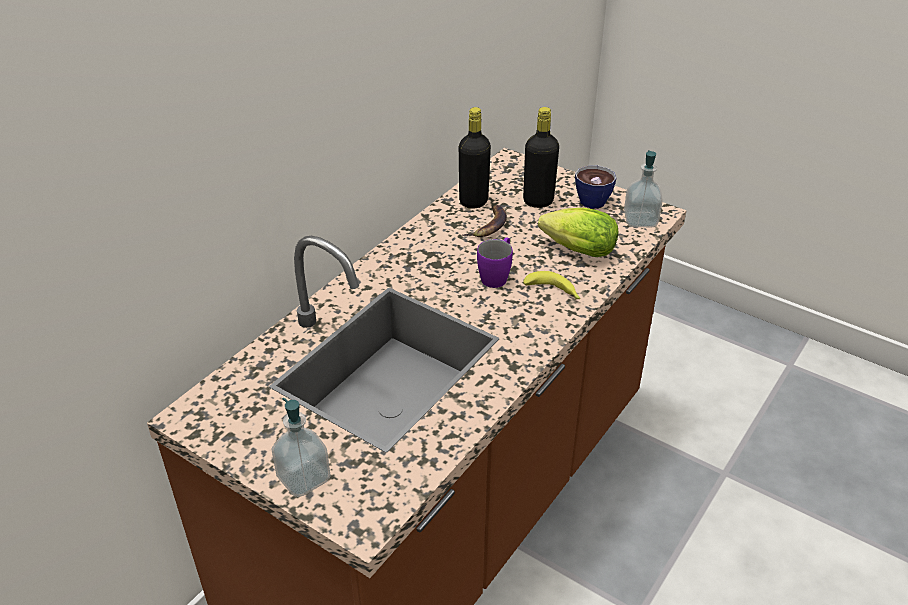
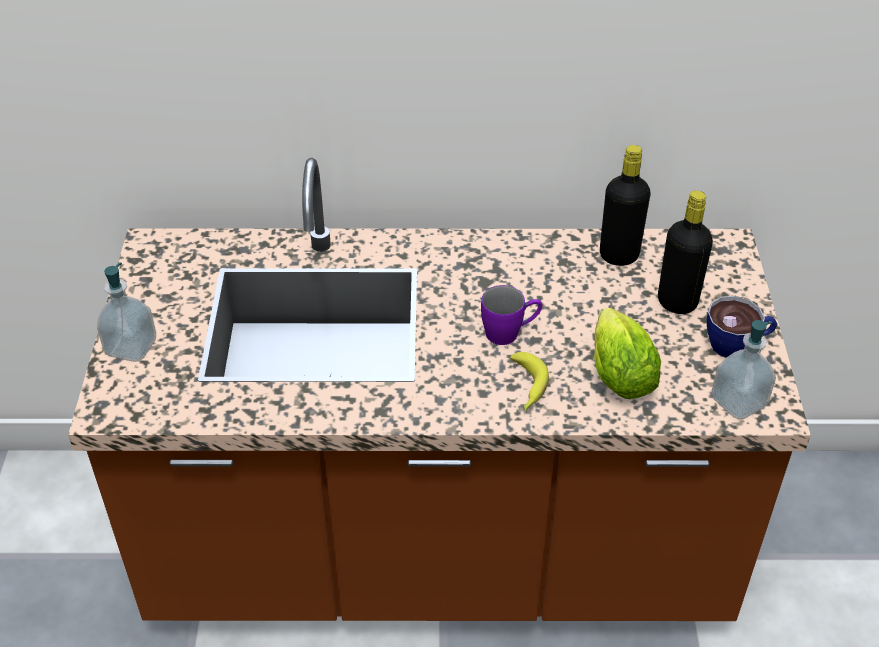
camera: 55 degrees right, 5 degrees up
(488, 225) = (588, 286): banana -> none

